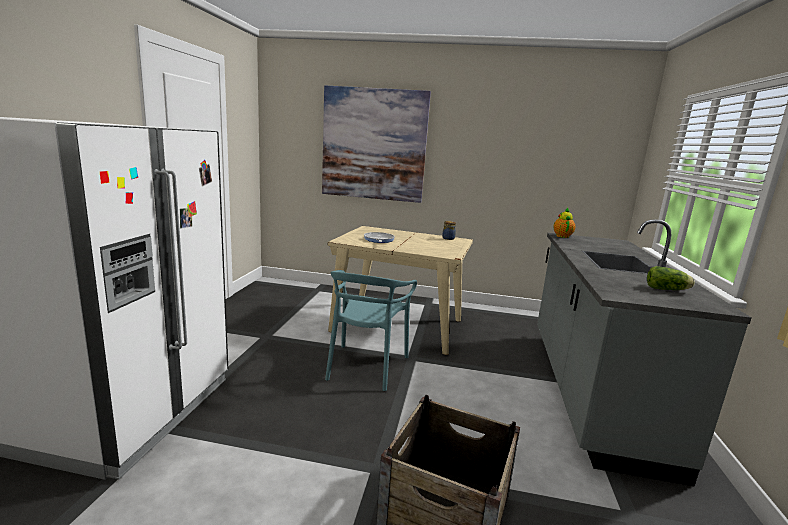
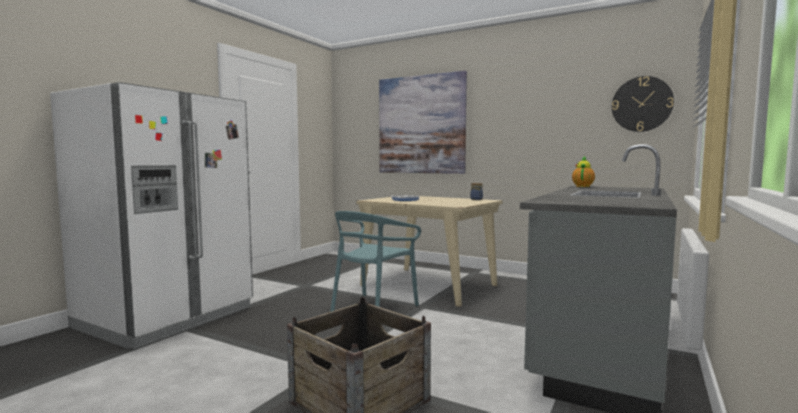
camera: 20 degrees right, 10 degrees down
(600, 151) = (641, 104): none -> wall clock
(668, 289) = (617, 201): lettuce -> none

